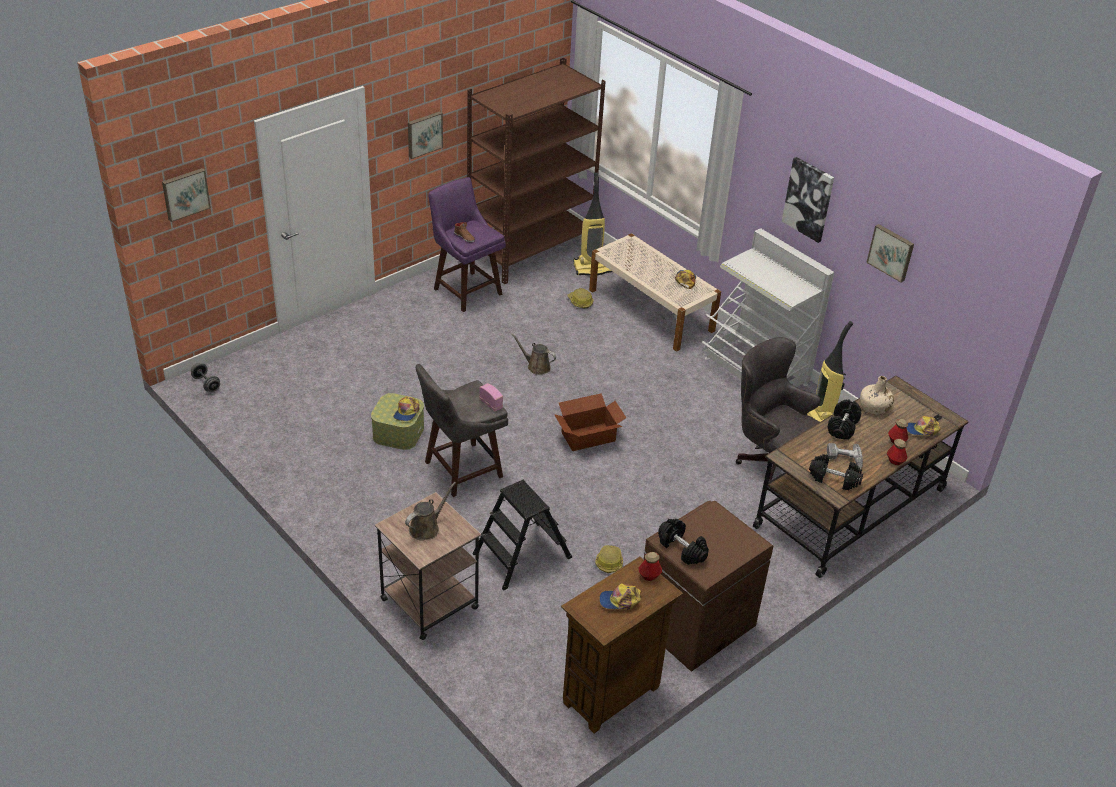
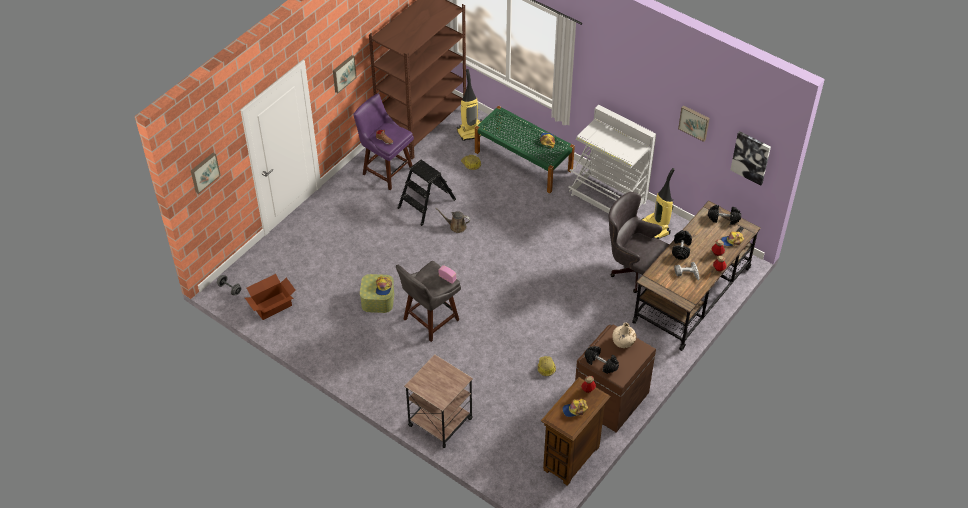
camera: 10 degrees left, 10 degrees up
(426, 528) = (437, 381): brown watering can -> none
(522, 555) = (489, 375): black step ladder -> black step ladder (427, 203)
(587, 436) = (507, 276): cardboard box -> cardboard box (272, 306)
(651, 310) = (523, 161): beige bench -> green bench
(808, 199) = (631, 87): picture -> picture (751, 157)
(834, 479) = (683, 290): black dumbbell -> black dumbbell (723, 218)
(874, 407) = (698, 229): beige bottle -> beige bottle (623, 341)

